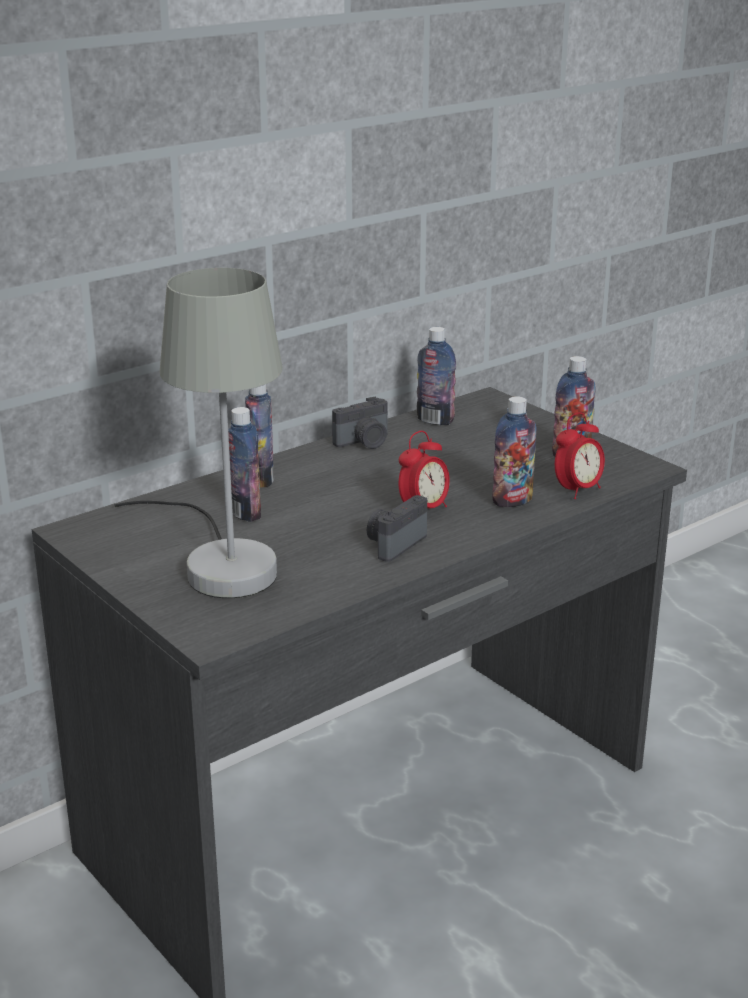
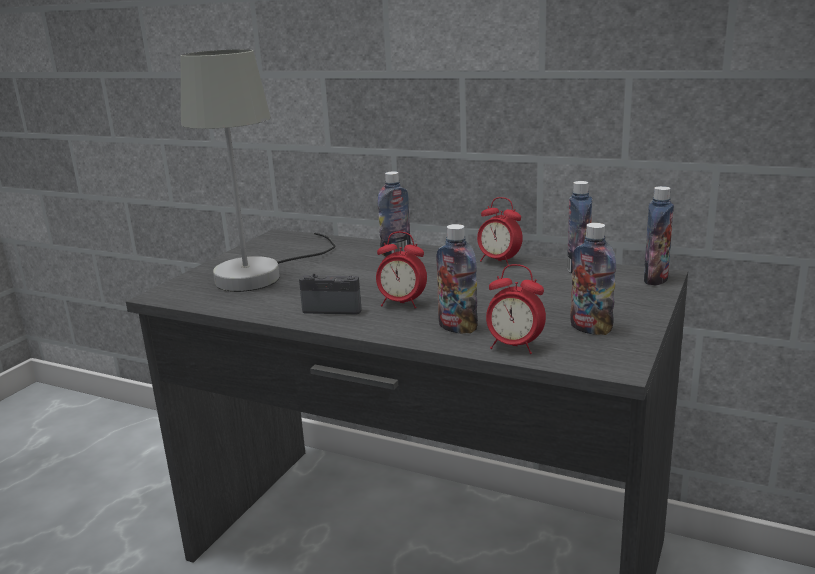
camera: 65 degrees right, 5 degrees down
(245, 513) = (340, 261): bottle -> bottle (655, 279)
(364, 442) = (499, 261): camera -> alarm clock

